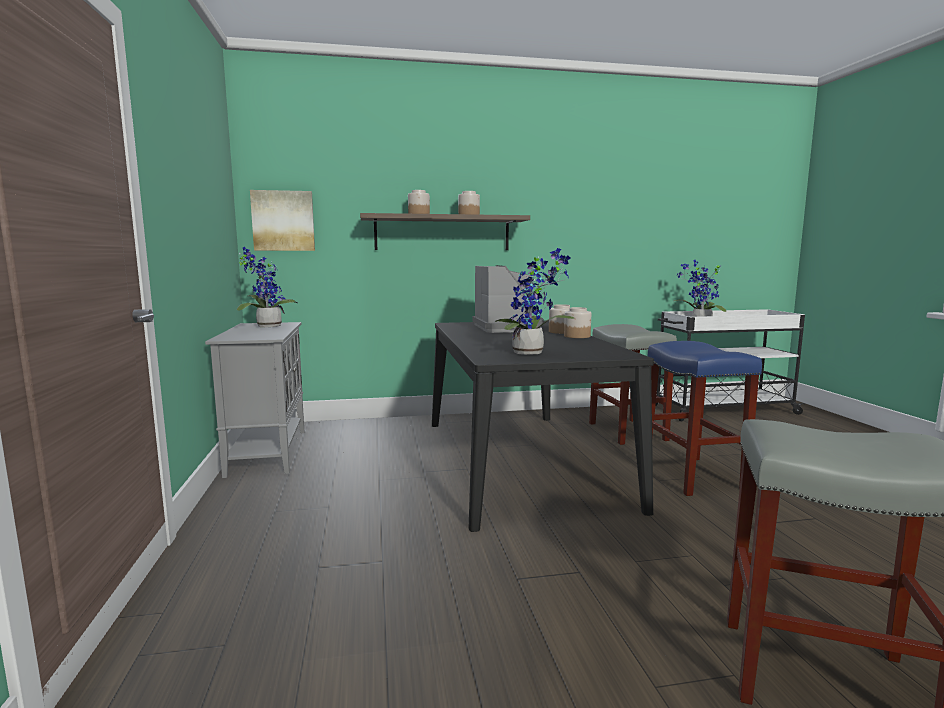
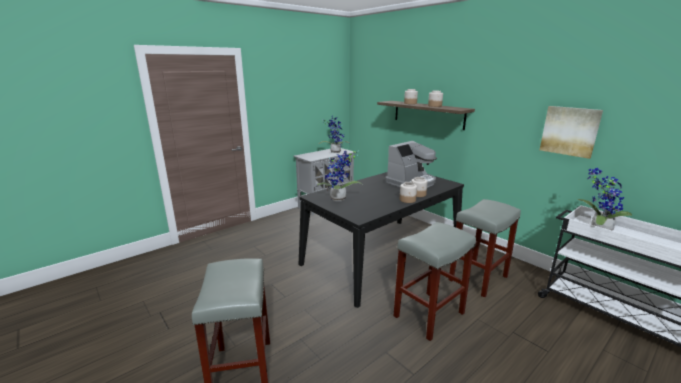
camera: 60 degrees right, 10 degrees up
(283, 221) = (363, 100): picture -> picture (569, 131)
(693, 476) = (429, 315): blue stool -> grey stool

